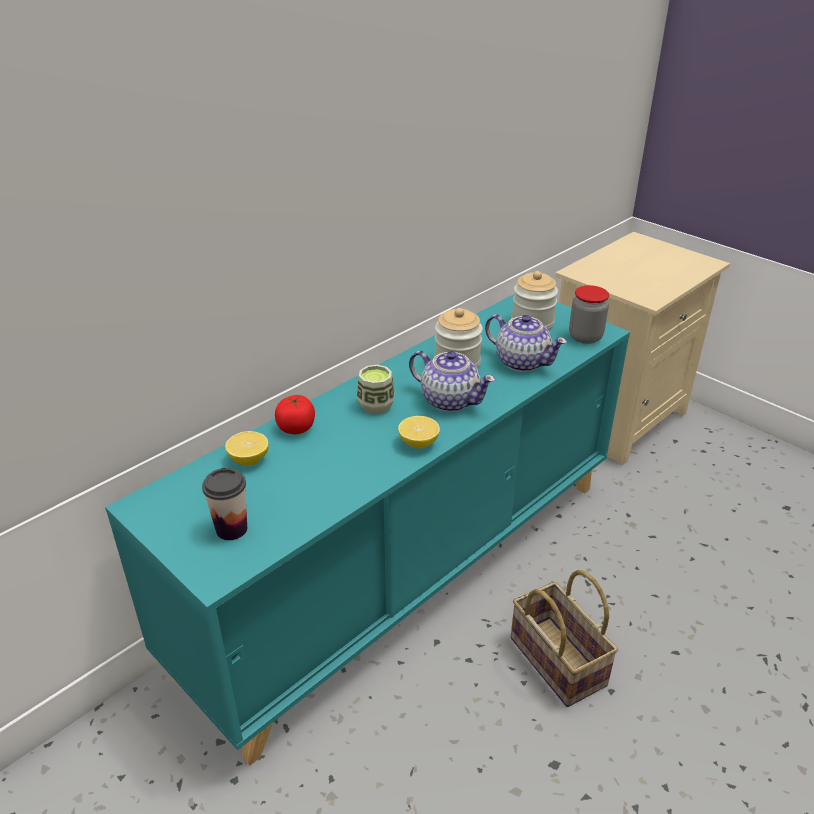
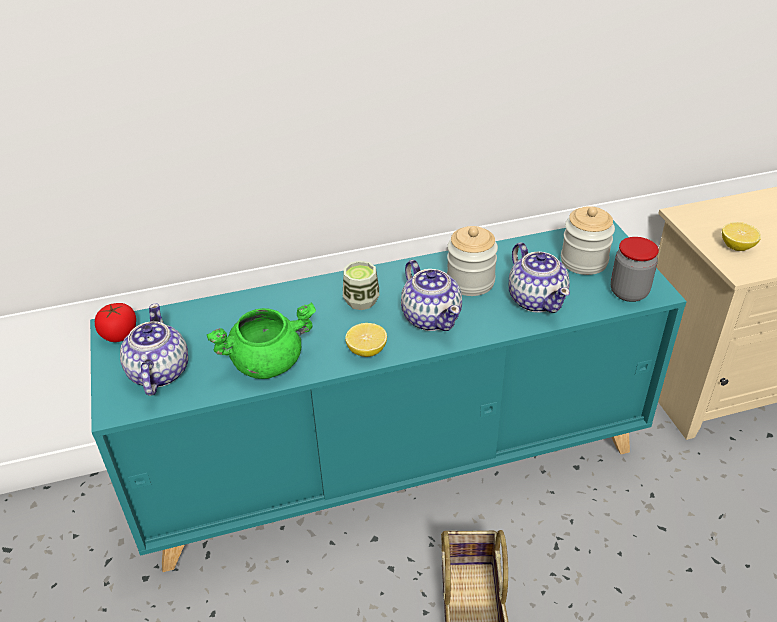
camera: 30 degrees right, 5 degrees up
(231, 529) = (158, 373): cup -> teapot
(249, 459) = (219, 316): lemon -> lemon (737, 246)
(296, 428) = (278, 300): tomato -> tomato (119, 335)
(335, 482) = (267, 362): none -> green cooking pot

